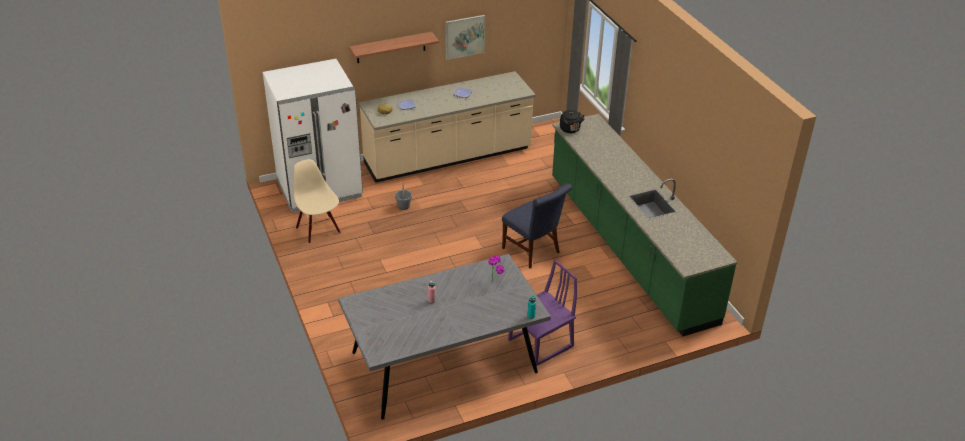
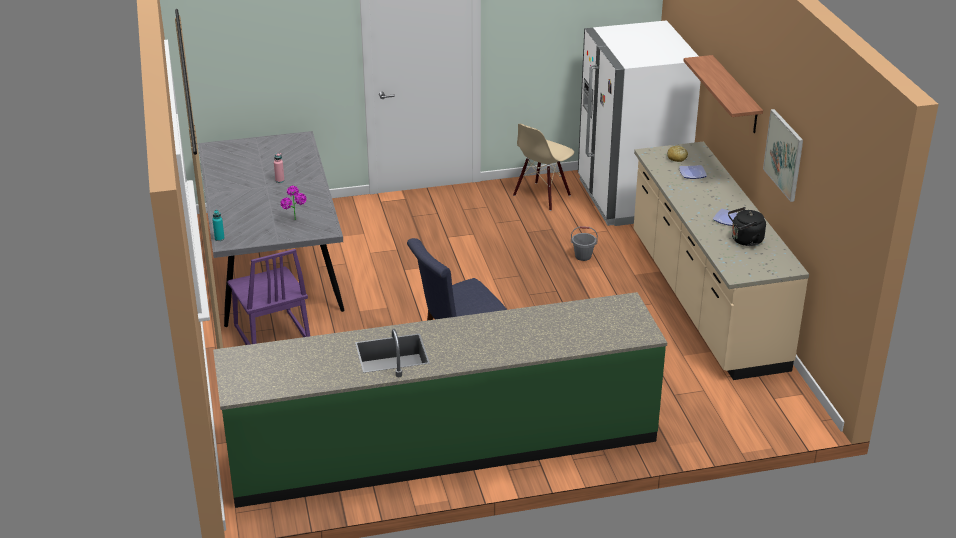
camera: 100 degrees right, 5 degrees down
(318, 230) = (542, 196): beige chair -> beige chair turned 150 degrees clockwise
(570, 130) = (616, 306): black kettle -> black kettle (745, 240)

